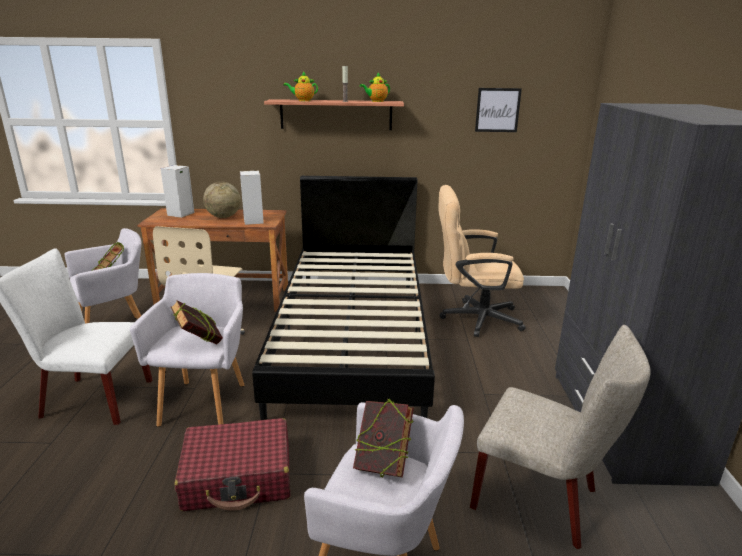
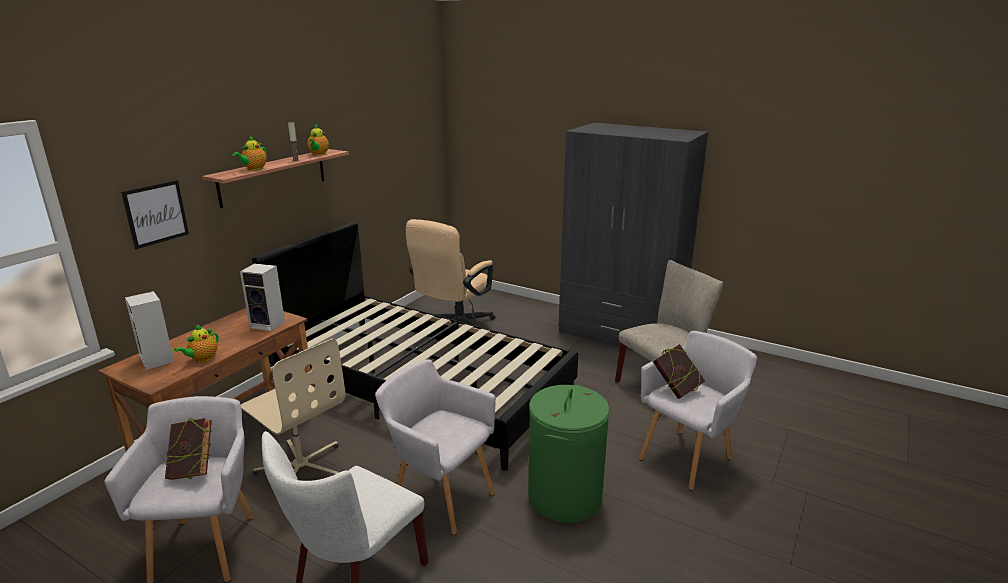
camera: 60 degrees left, 0 degrees up
(189, 221) = (202, 359): none -> teapot
(199, 343) = (453, 430): book -> none
(223, 217) = (221, 337): globe -> none
(238, 477) = (564, 497): red suitcase -> green laundry basket
(497, 110) = (394, 142): picture -> picture (156, 214)

